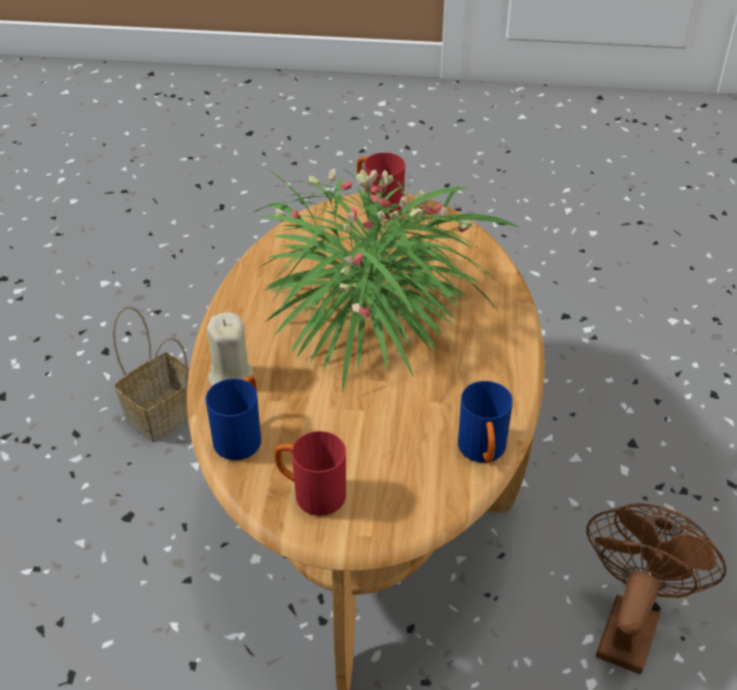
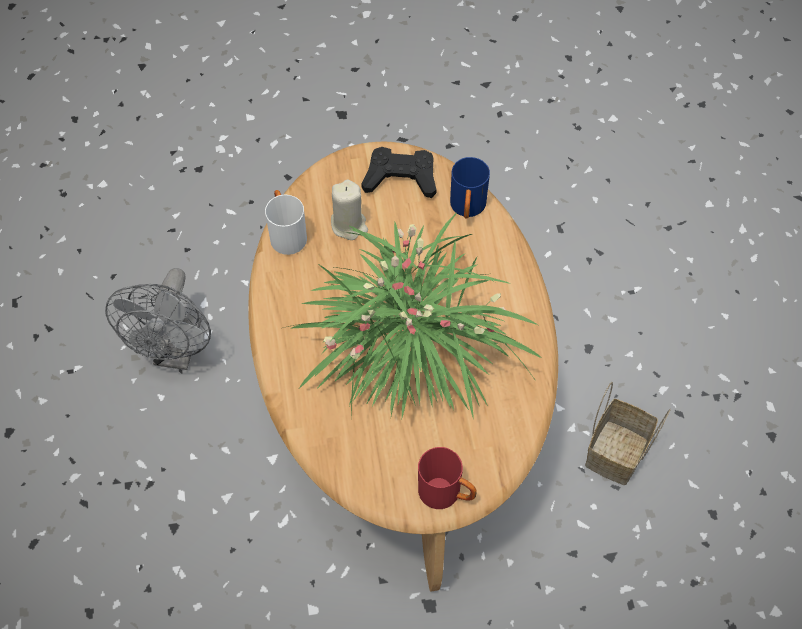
camera: 165 degrees right, 15 degrees up
(230, 376) = (499, 256): beige candle -> beige candle (349, 225)
(310, 493) = (400, 177): red mug -> black game controller
(483, 453) = (286, 234): blue mug -> white mug
(630, 624) = (176, 352): brown fan -> grey fan

